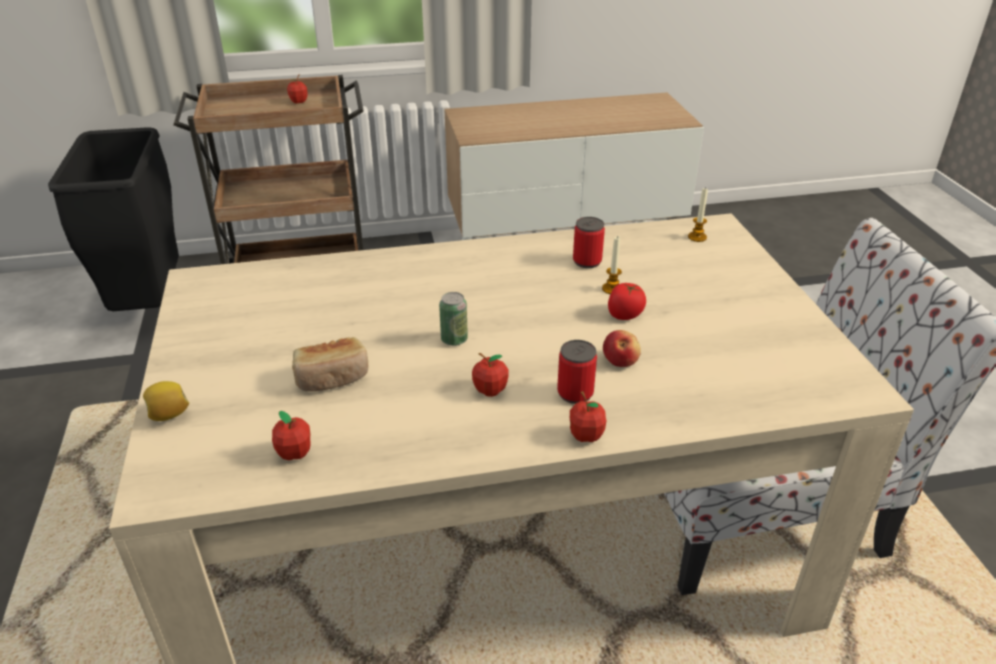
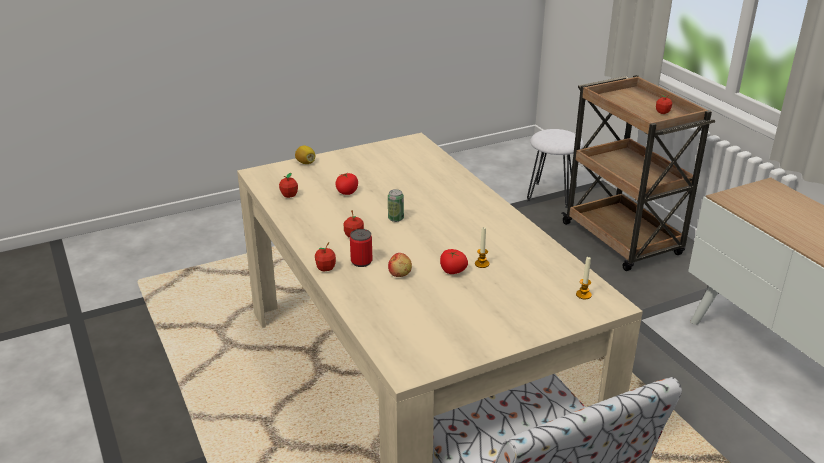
camera: 75 degrees right, 5 degrees down
(152, 305) = (551, 195): black trash can -> white stool
(332, 378) = (347, 192): bread -> tomato
(587, 261) = (512, 251): can -> none

